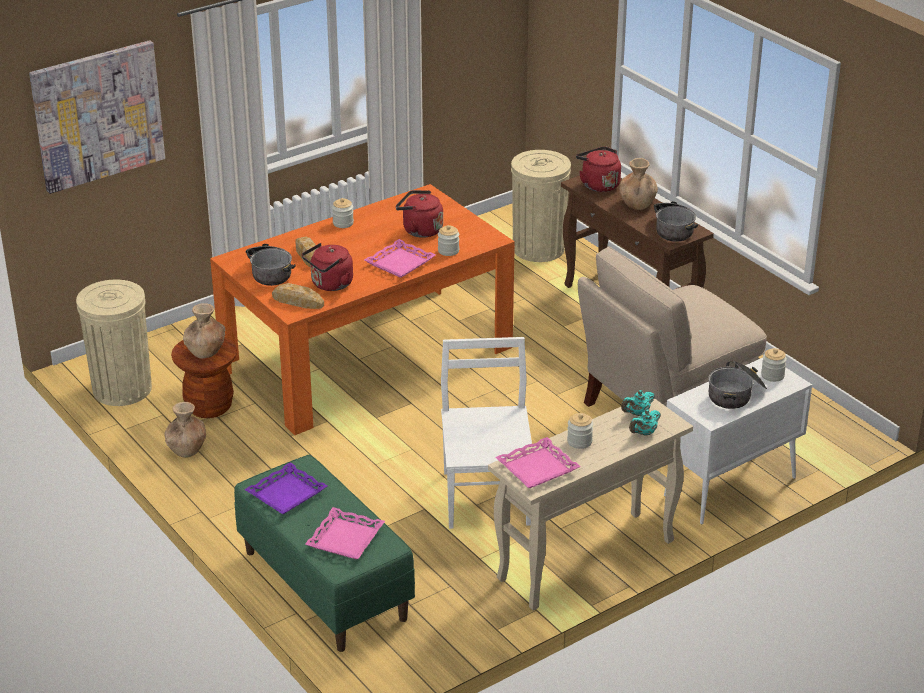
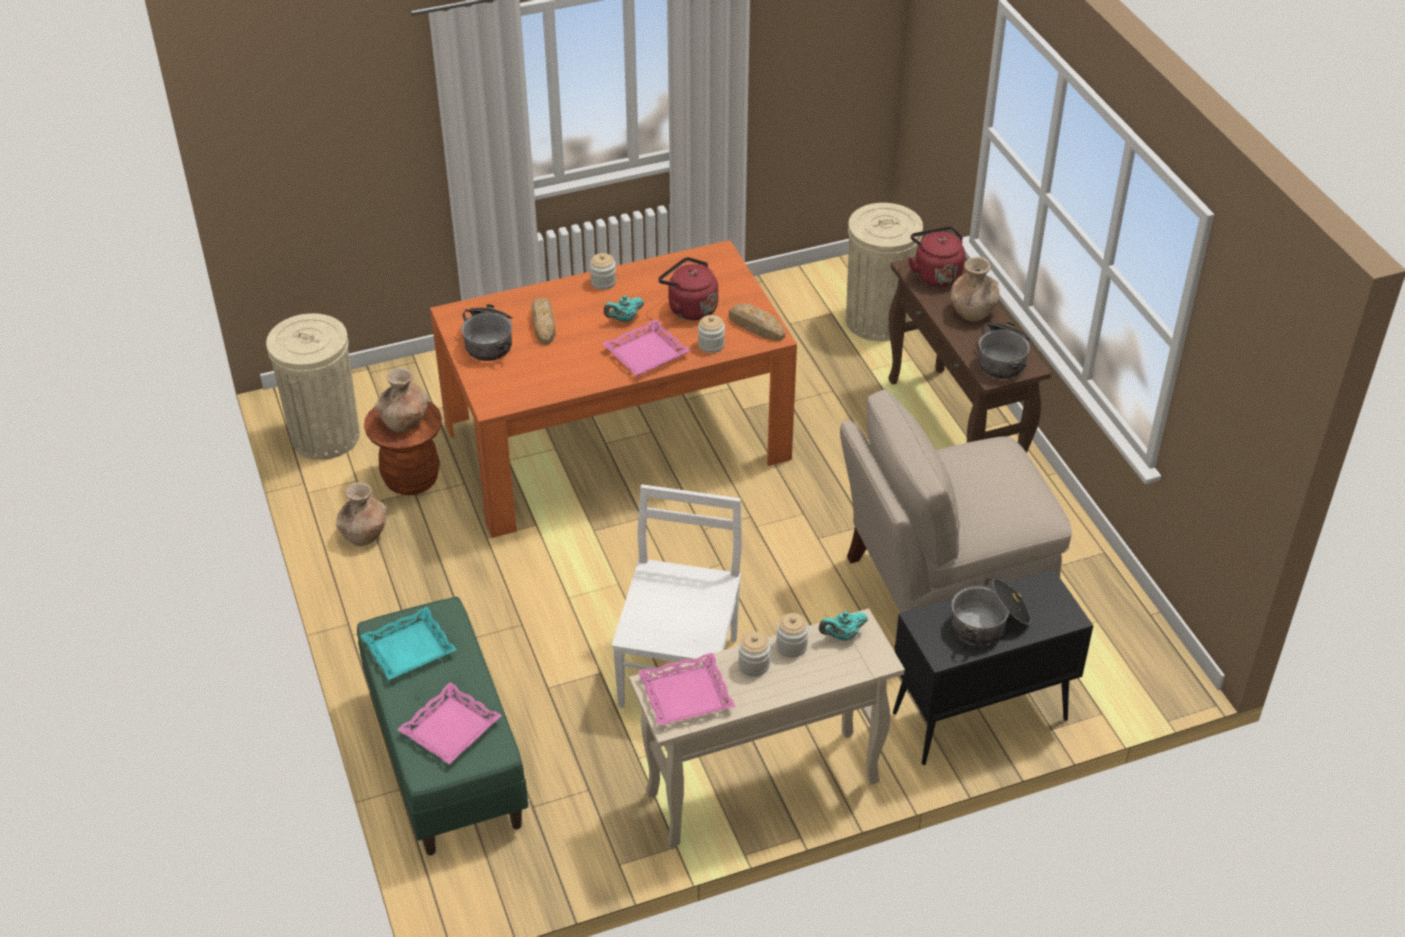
camera: 15 degrees right, 10 degrees up
(97, 115) = (312, 121): picture -> none
(286, 494) = (409, 649): purple tray -> turquoise tray
(297, 301) = (504, 389): bread -> bread (756, 326)
(330, 284) = (551, 371): red kettle -> none
(644, 433) = (839, 668): turquoise teapot -> turquoise teapot (624, 319)
(729, 487) = (978, 717): white cabinet -> black cabinet
(772, 375) = (1047, 601): jar -> jar (791, 646)

